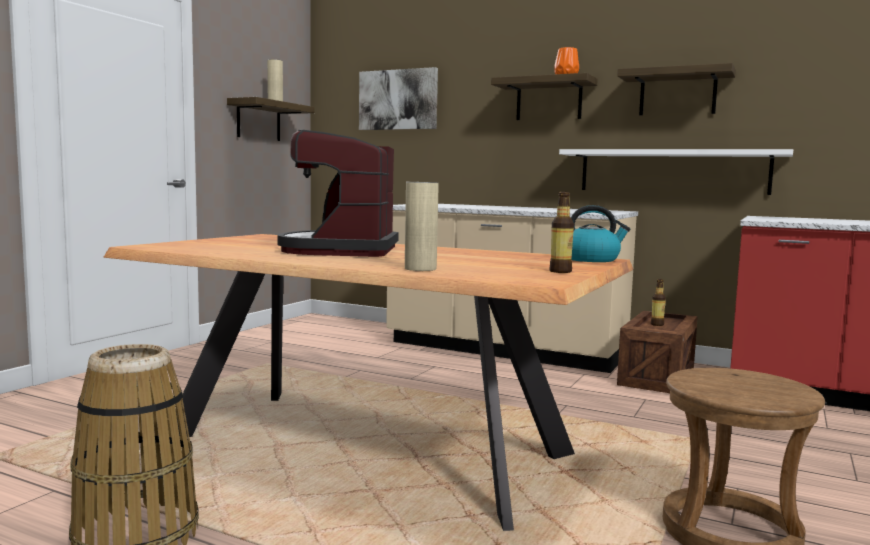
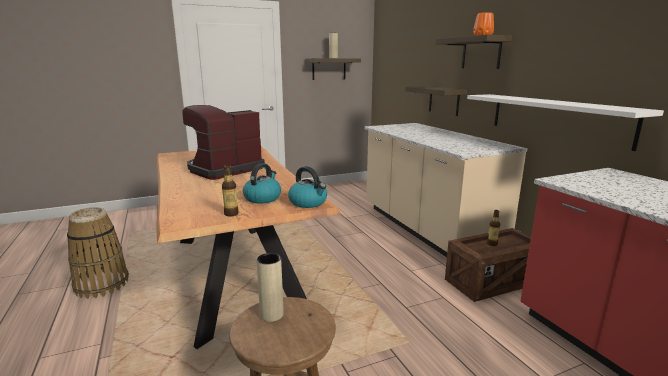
camera: 40 degrees right, 10 degrees up
(398, 100) = (406, 52): picture -> none
(420, 269) = (181, 196): beige vase -> beige vase (271, 315)
(528, 261) = (263, 198): none -> kettle
(677, 93) = (568, 48): shelf -> shelf (444, 100)

